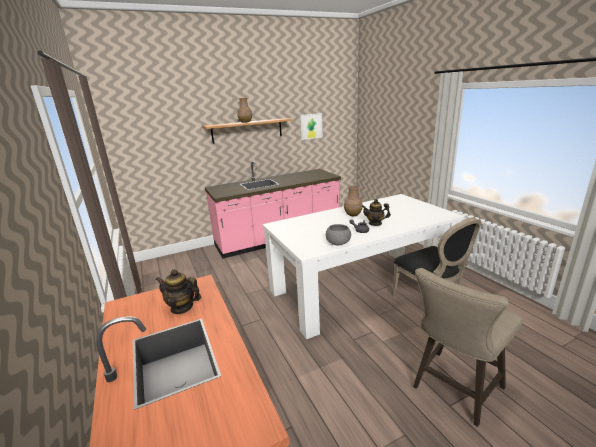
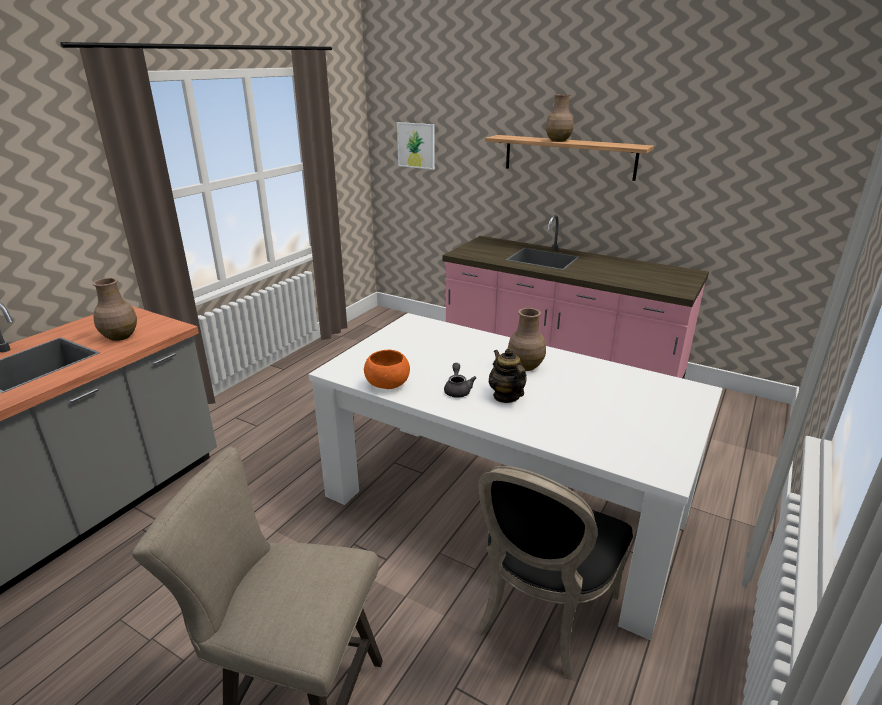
camera: 55 degrees right, 5 degrees up
(182, 307) = (119, 337): teapot -> brown vase
(311, 126) = (712, 173): picture -> picture (416, 145)
(338, 243) = (387, 384): grey bowl -> orange bowl

